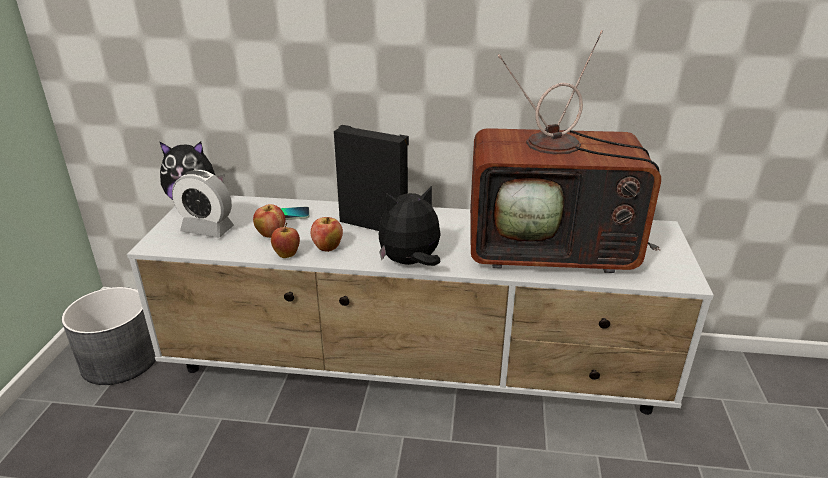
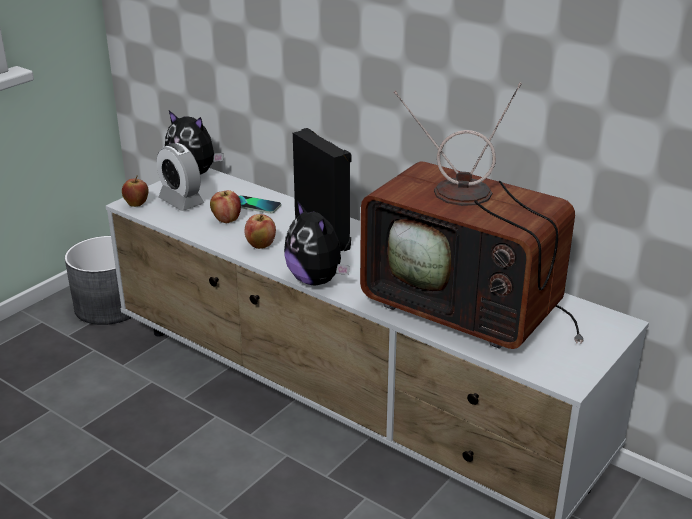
camera: 30 degrees right, 0 degrees up
(287, 255) = (221, 242): apple -> apple (137, 205)
(410, 263) = (316, 280): plush toy -> plush toy turned 135 degrees counterclockwise

